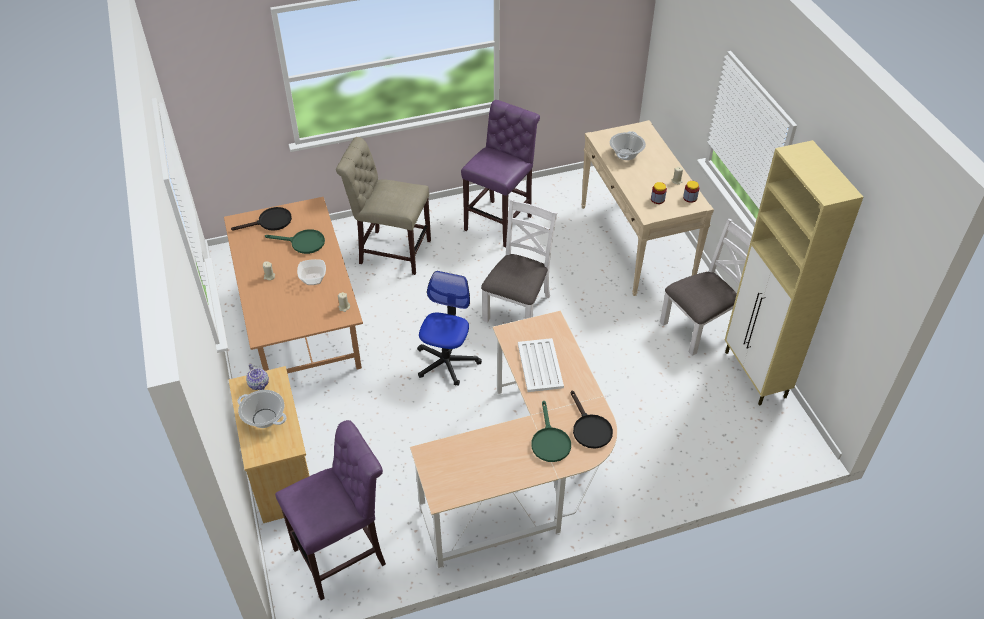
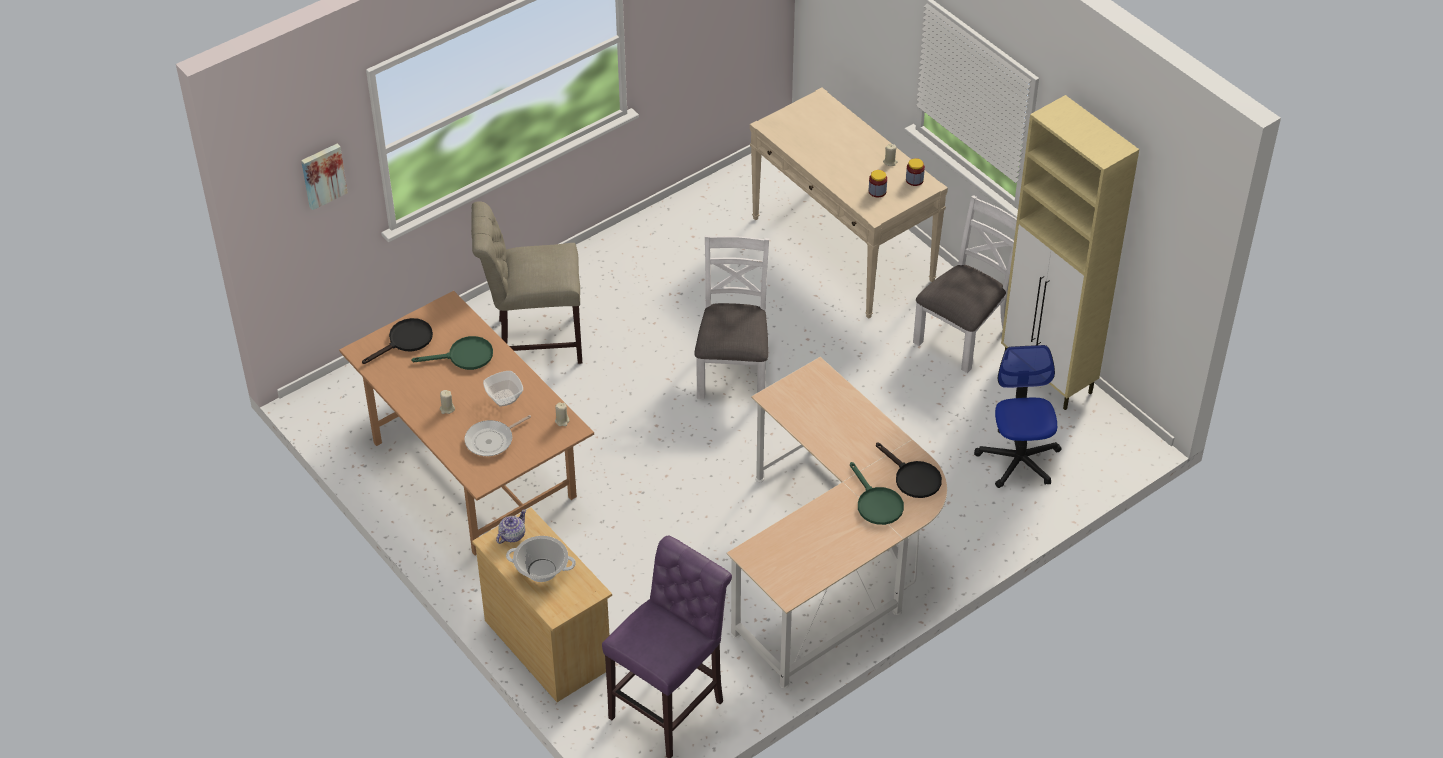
camera: 20 degrees left, 0 degrees up
(234, 85) = (323, 175): none -> picture
(259, 384) = (512, 535): teapot -> teapot turned 90 degrees counterclockwise
(286, 308) = (492, 440): none -> frying pan
(446, 362) = (678, 460): office chair -> office chair (1018, 460)
(500, 221) = (657, 264): purple stool -> none
(540, 365) = (827, 424): white tray -> none
(626, 154) = (814, 141): cooking pot -> none

